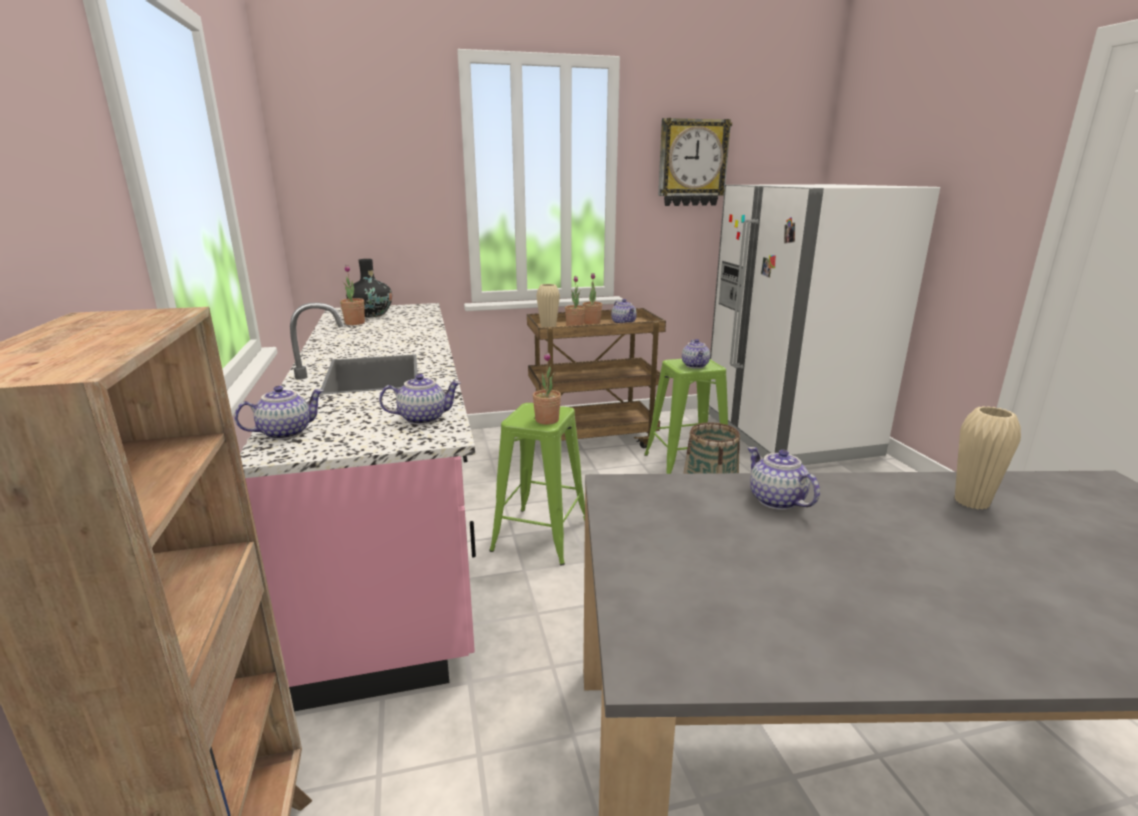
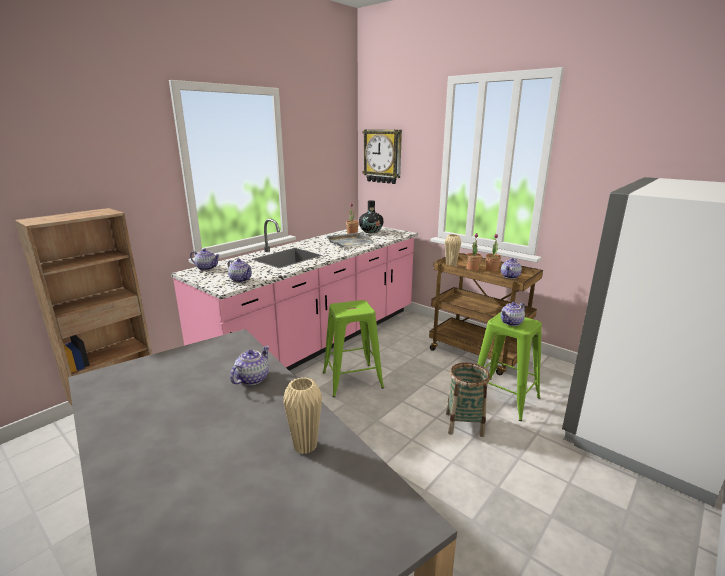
camera: 55 degrees right, 0 degrees up
(392, 332) = (350, 242): none -> grey tray
(547, 420) = (347, 311): potted plant -> none
(692, 163) = (625, 154): wall clock -> wall clock (383, 156)

